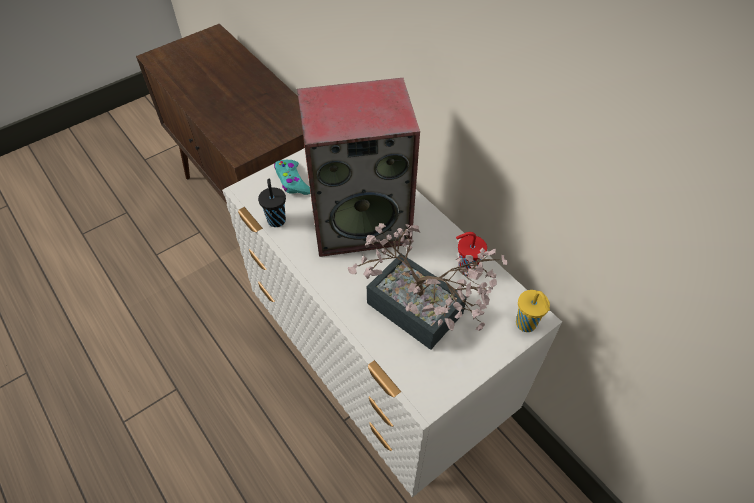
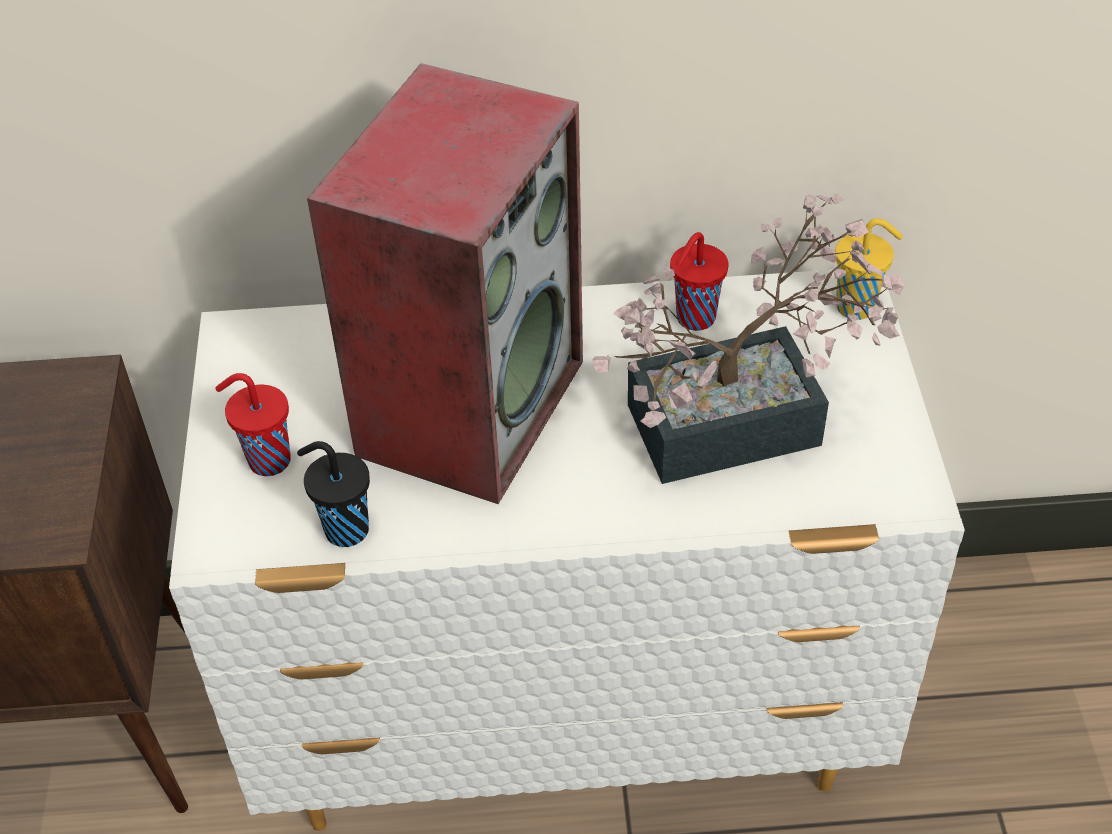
camera: 55 degrees left, 5 degrees down
(292, 182) = (266, 461): turquoise game controller -> red cup

